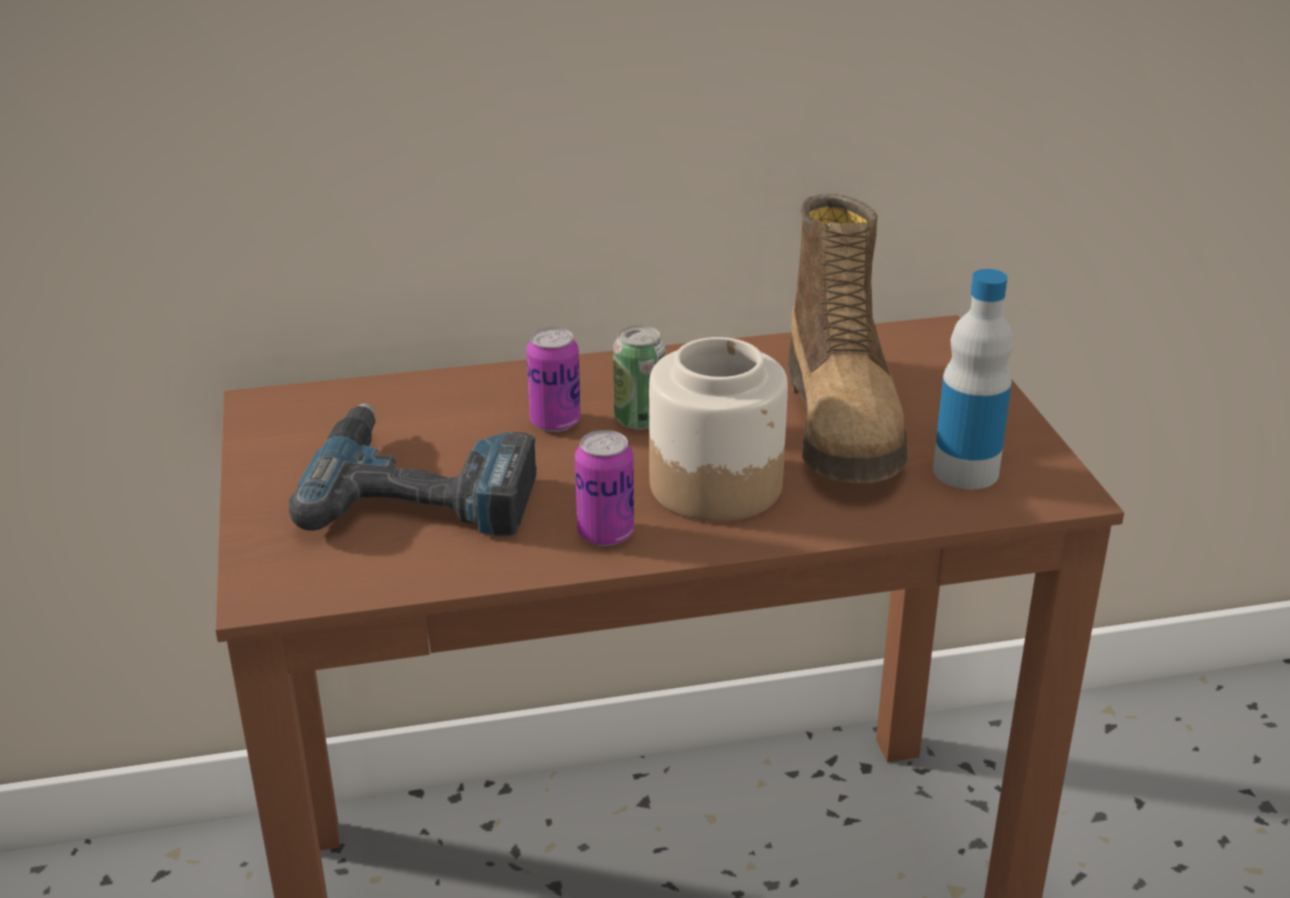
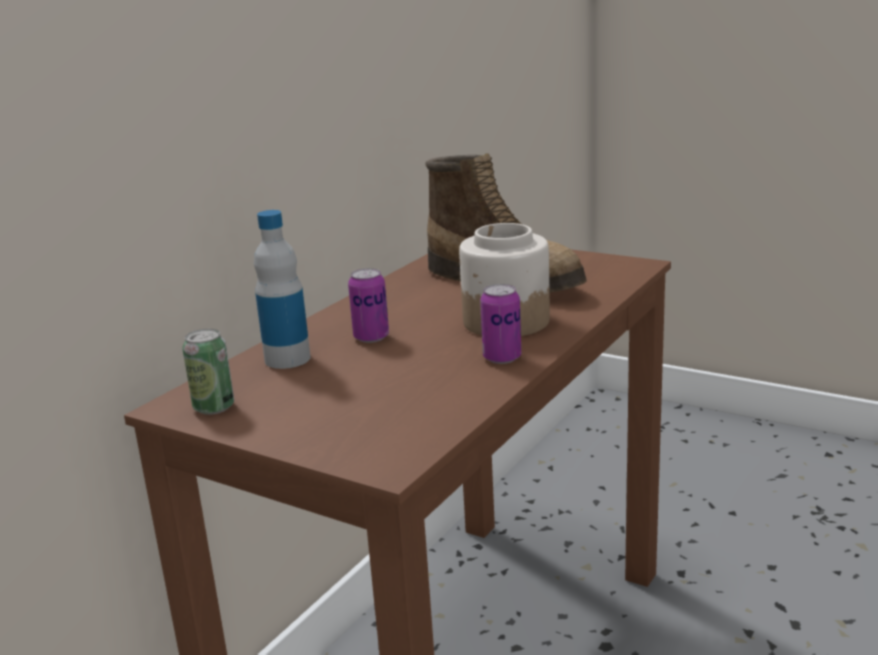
camera: 45 degrees left, 10 degrees down
(423, 489) = (367, 388): power drill -> none
(639, 419) = (411, 319): can -> can (214, 407)
(965, 471) = (590, 274): bottle -> bottle (287, 359)

